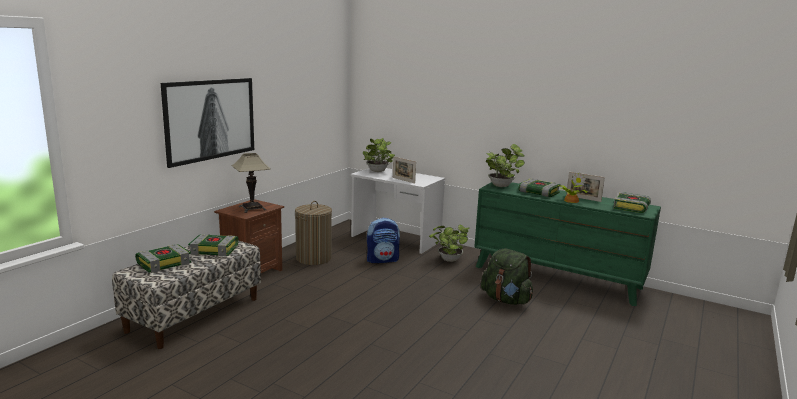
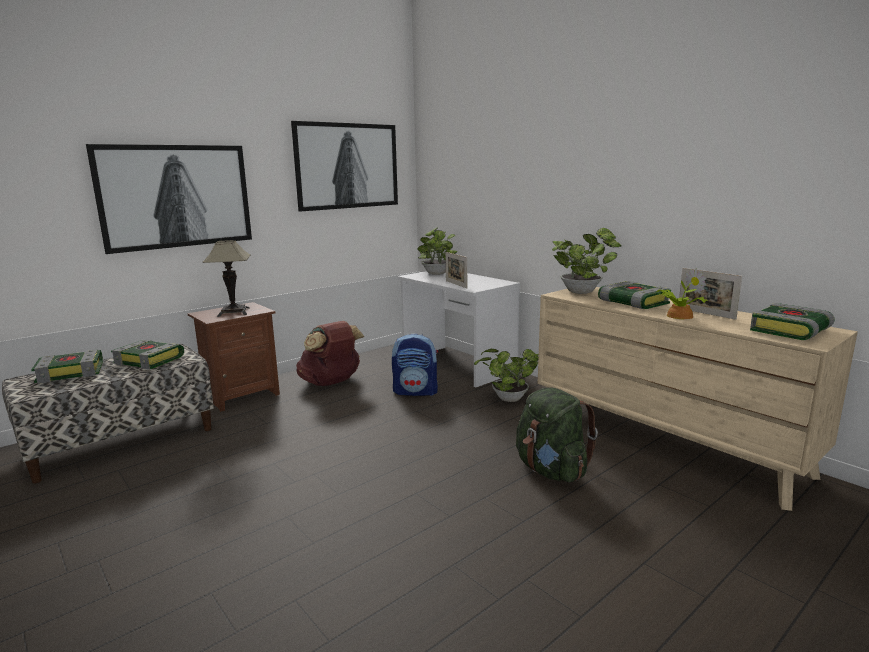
camera: 20 degrees right, 0 degrees up
(311, 89) = (347, 166): none -> picture
(313, 258) = (331, 382): laundry basket -> brown backpack
(557, 277) = (664, 441): green dresser -> beige dresser

